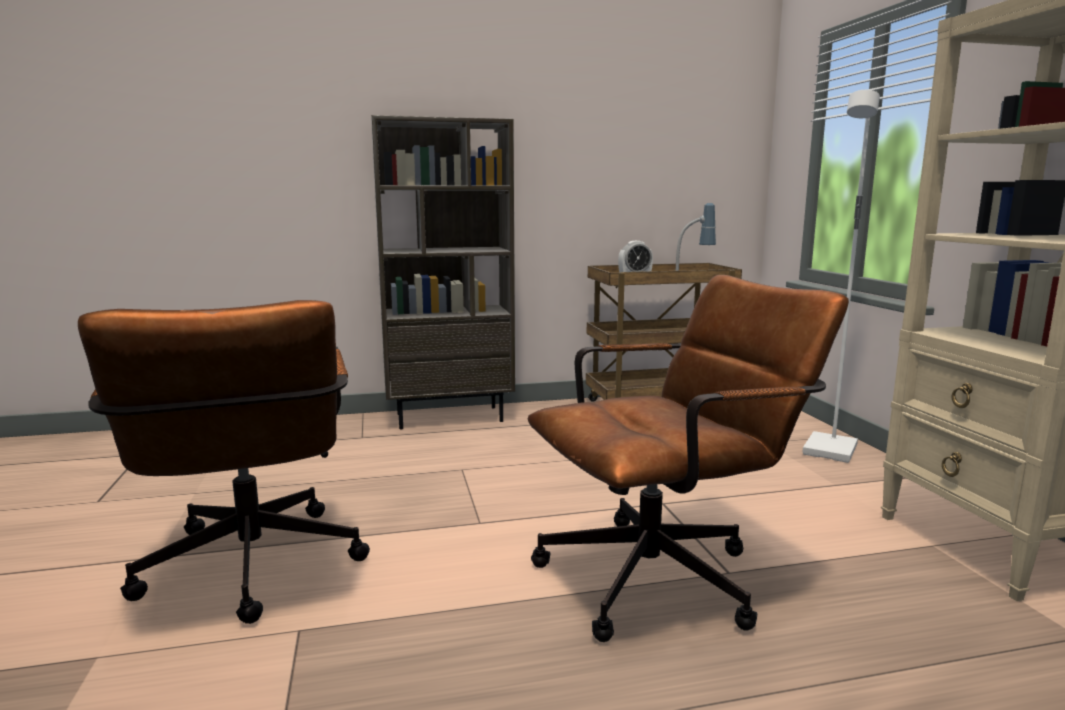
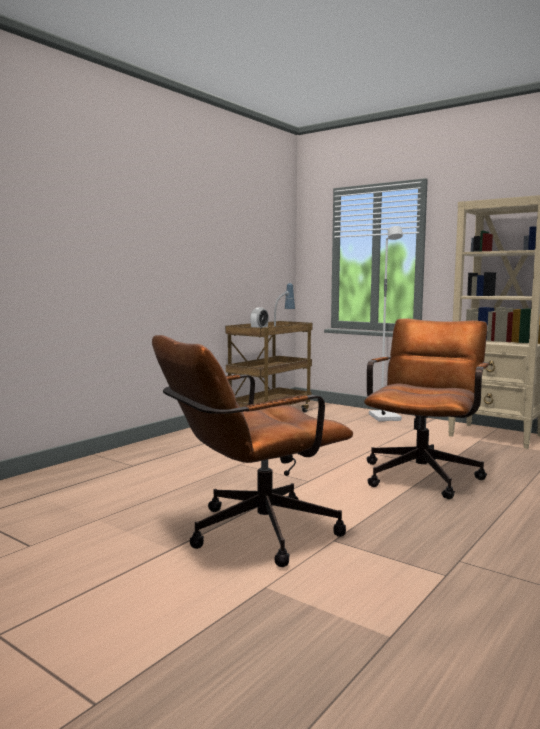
camera: 40 degrees left, 5 degrees down
(251, 574) = (251, 534): brown office chair -> brown office chair turned 120 degrees clockwise
(450, 417) = (164, 443): brown bookcase -> none

